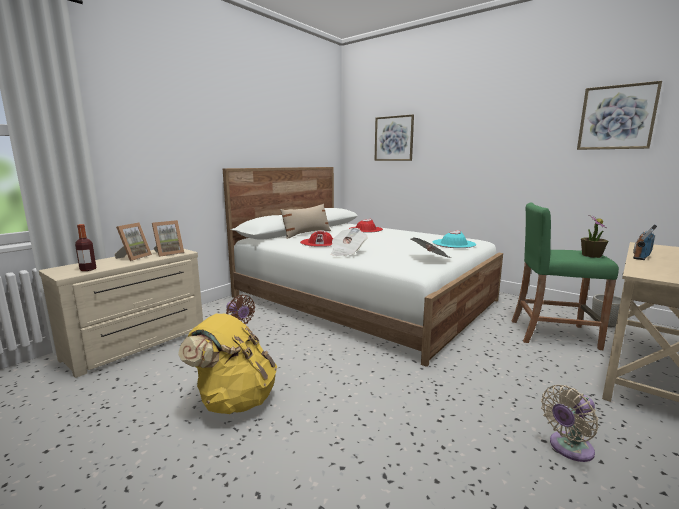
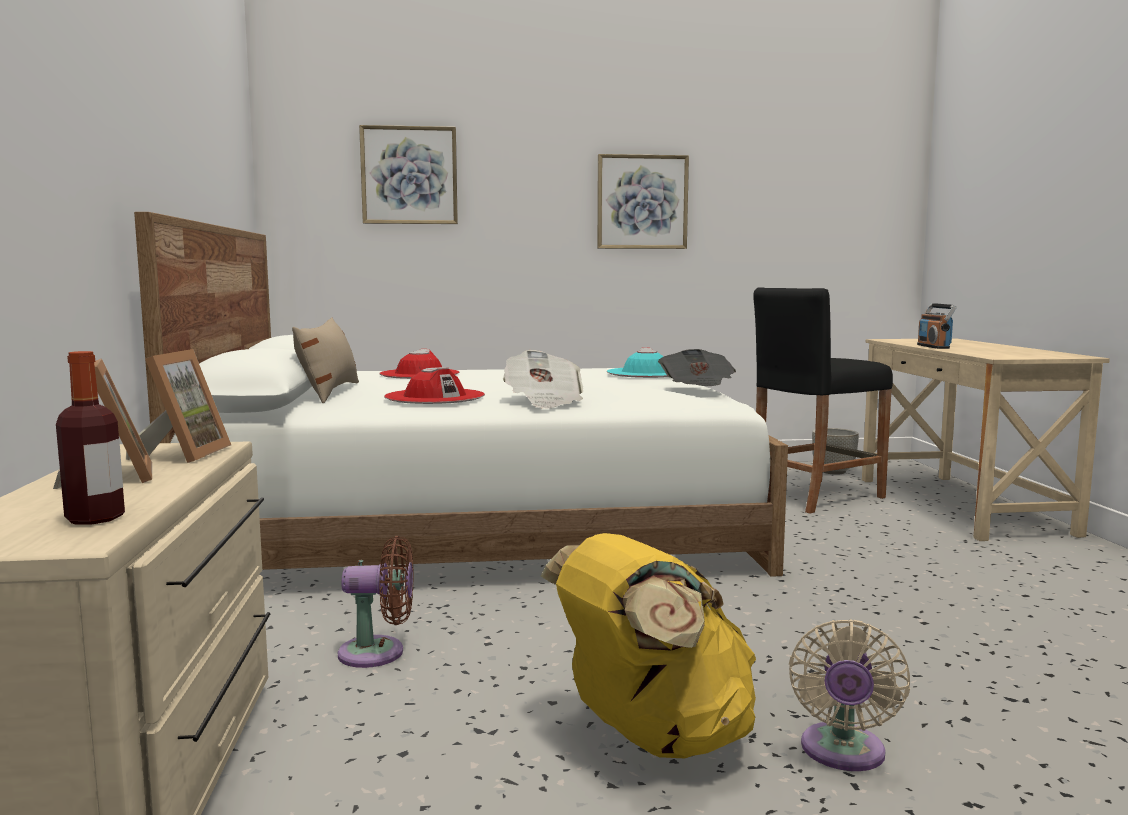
camera: 45 degrees left, 5 degrees down
(553, 334) = (814, 496): green stool -> black stool
(568, 448) = (1050, 592): beige fan -> beige fan (842, 753)
(591, 255) = (854, 360): potted plant -> none
(616, 117) = (794, 164): picture -> picture (642, 202)

